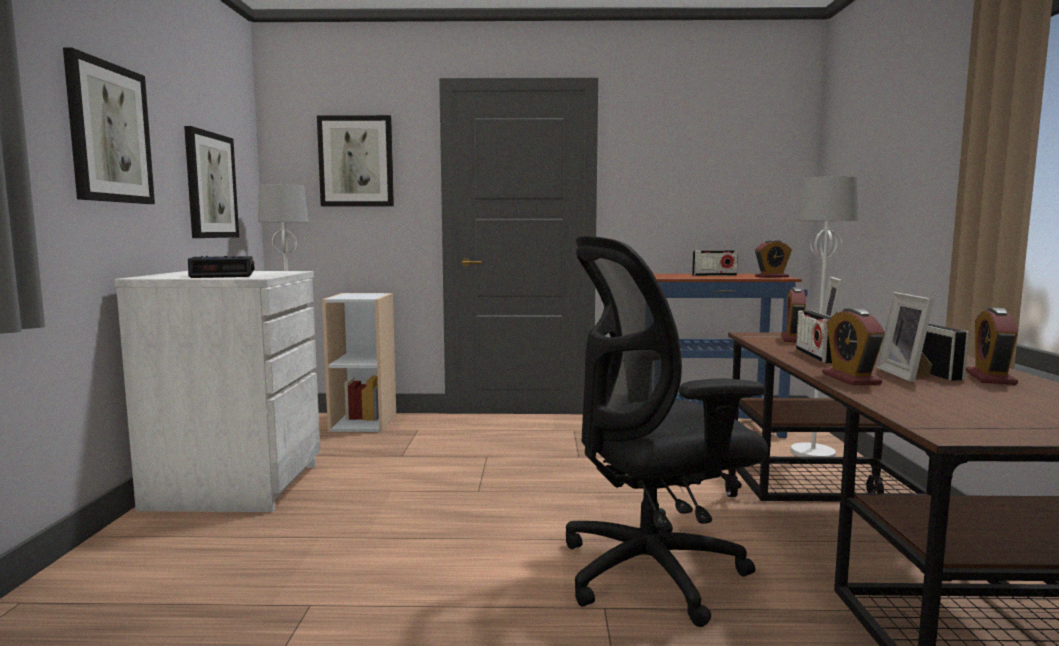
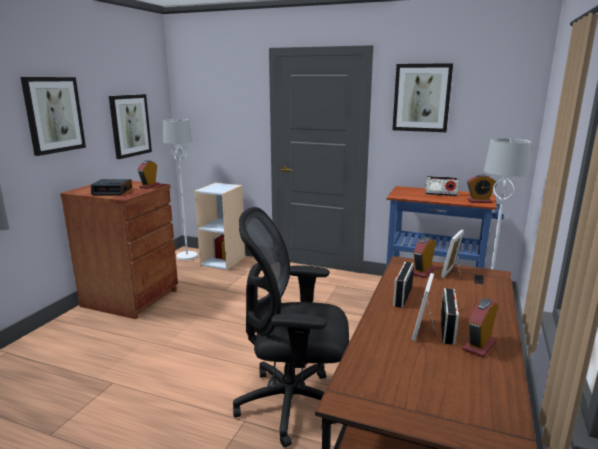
camera: 20 degrees right, 10 degrees up
(236, 486) = (131, 298): white dresser -> brown dresser
(356, 161) = (221, 102): picture -> picture (421, 98)
(850, 379) = (380, 329): alarm clock -> alarm clock (149, 186)

